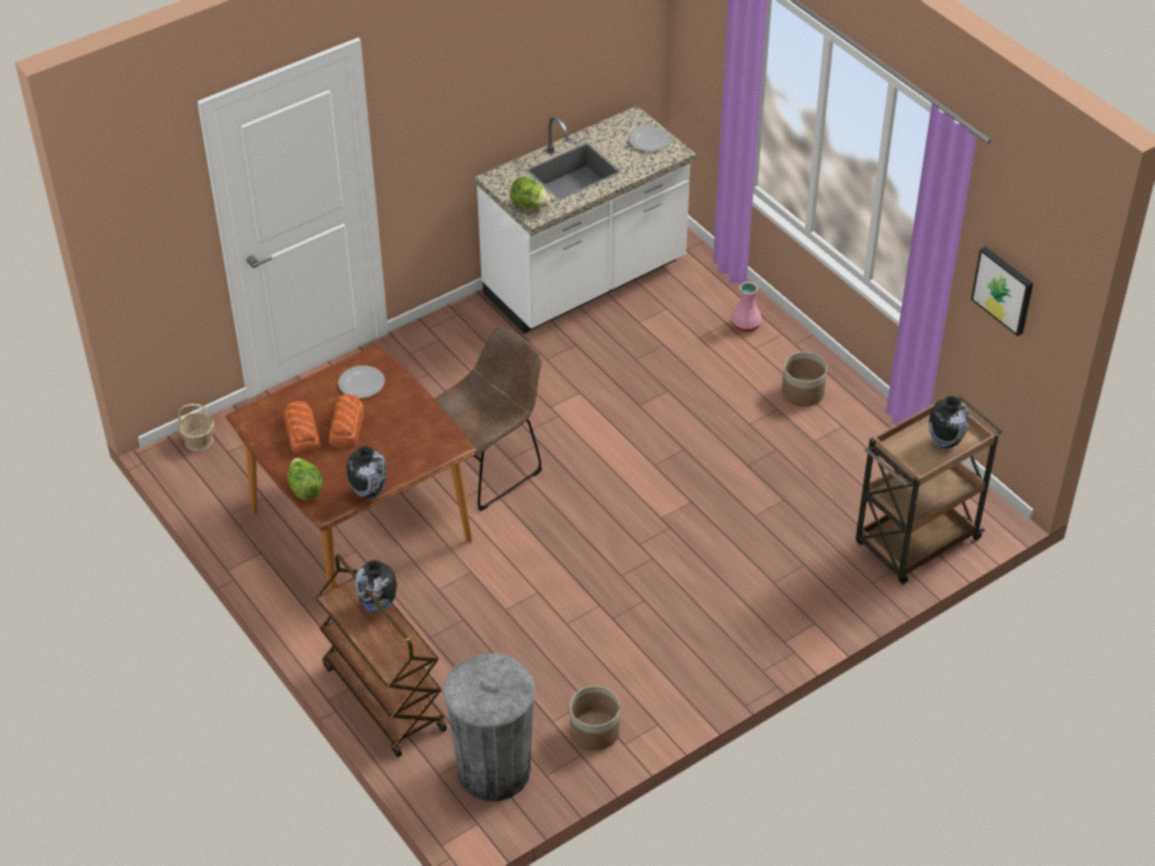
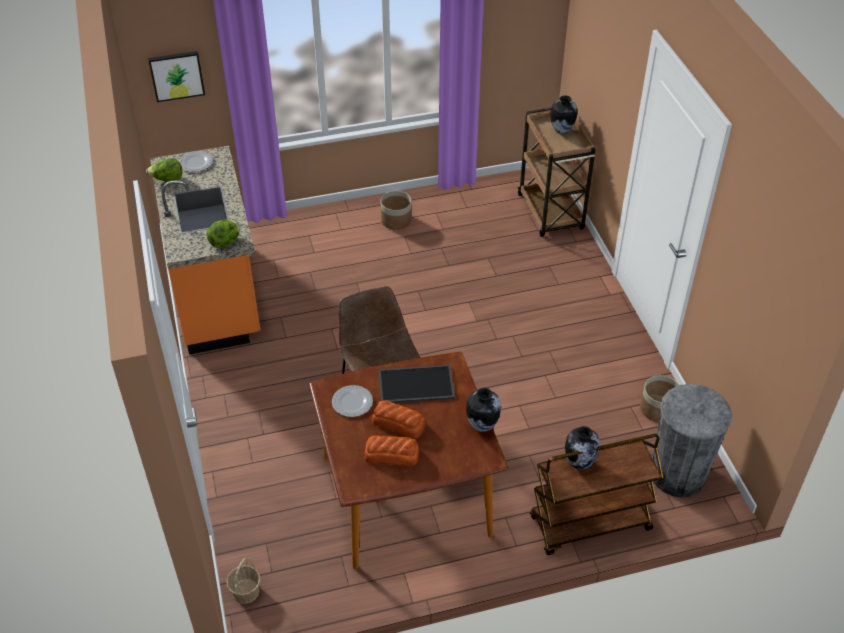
camera: 70 degrees left, 0 degrees up
(305, 489) = (460, 467): lettuce -> lettuce (167, 180)
(406, 425) = (415, 385): none -> tray
(586, 282) = (217, 293): white counter -> orange counter
(746, 324) = (315, 226): pink vase -> none
(1004, 290) = (509, 34): picture -> picture (176, 75)

